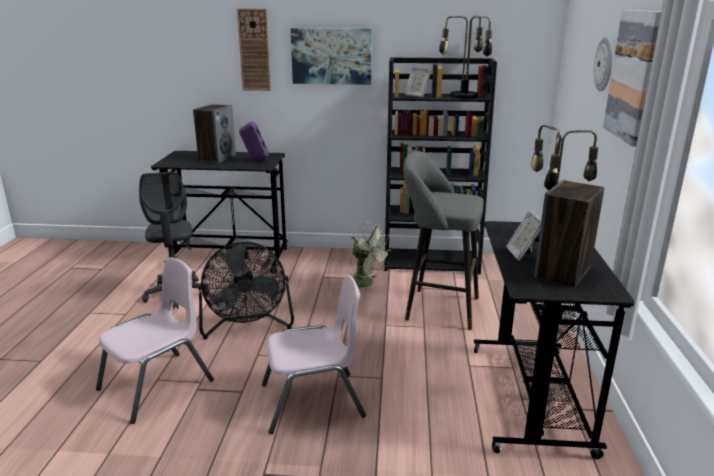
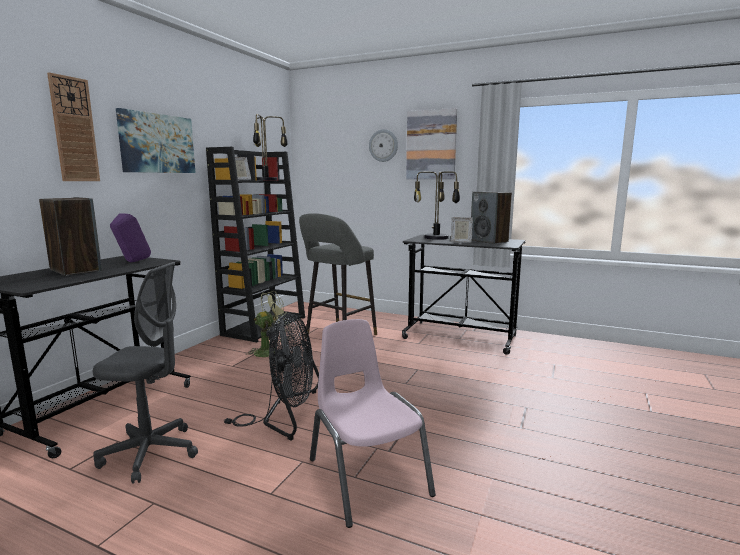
camera: 70 degrees left, 10 degrees down
(313, 401) = (436, 397): pink chair -> none

